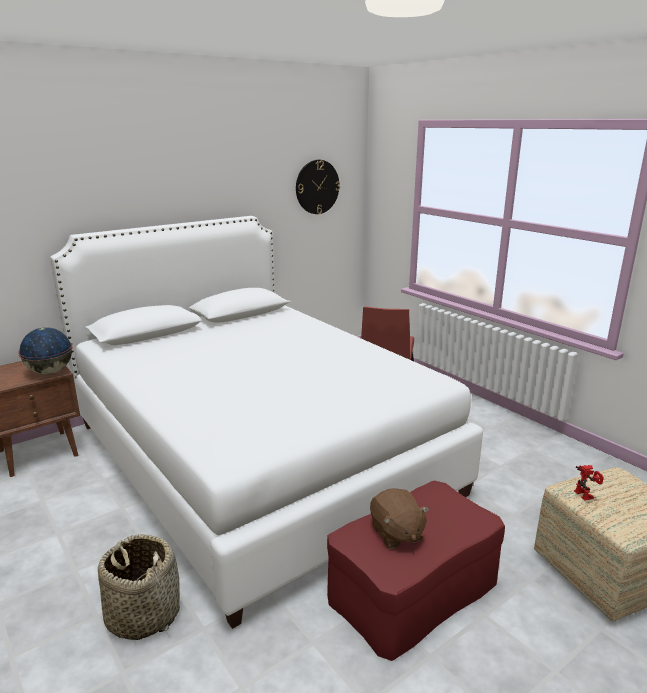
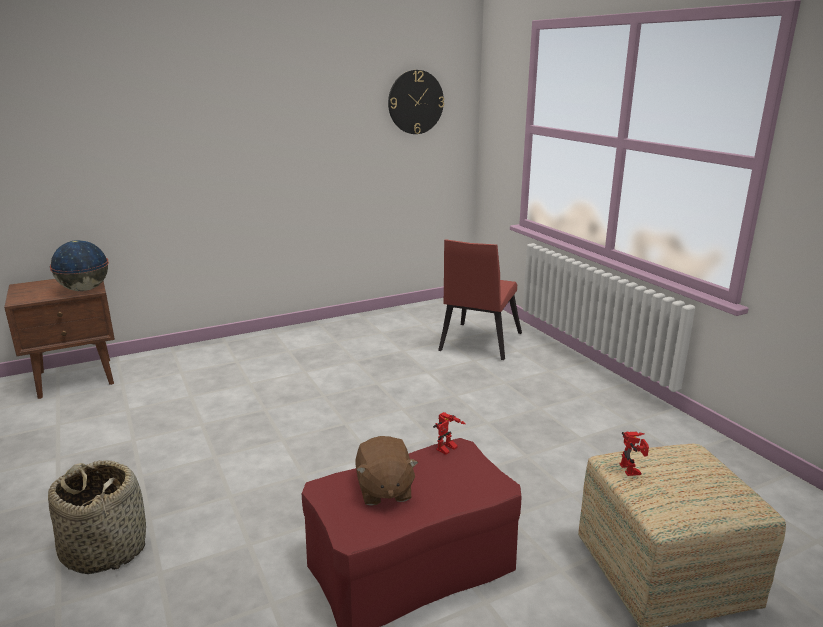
camera: 10 degrees right, 0 degrees up
(257, 457) = (299, 402): white bed -> none
(430, 492) = (448, 450): none -> toy robot

